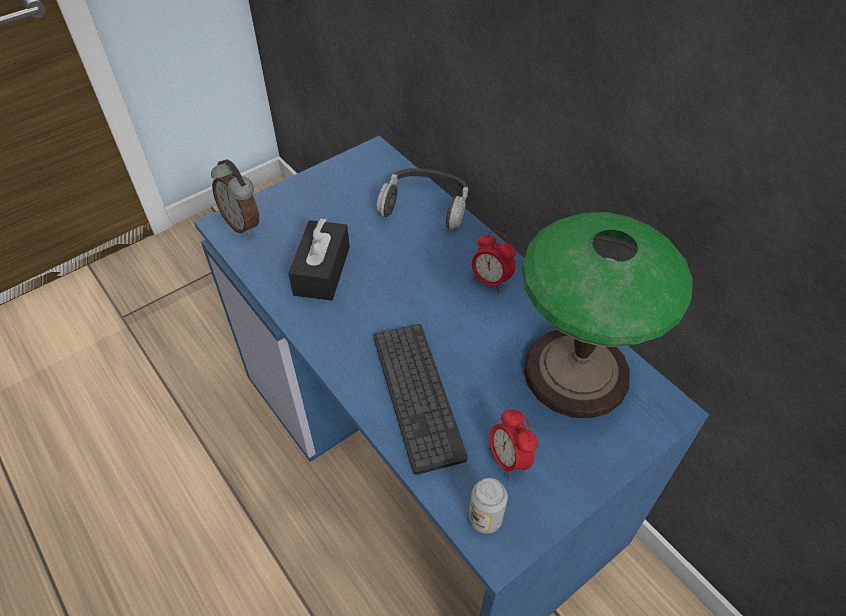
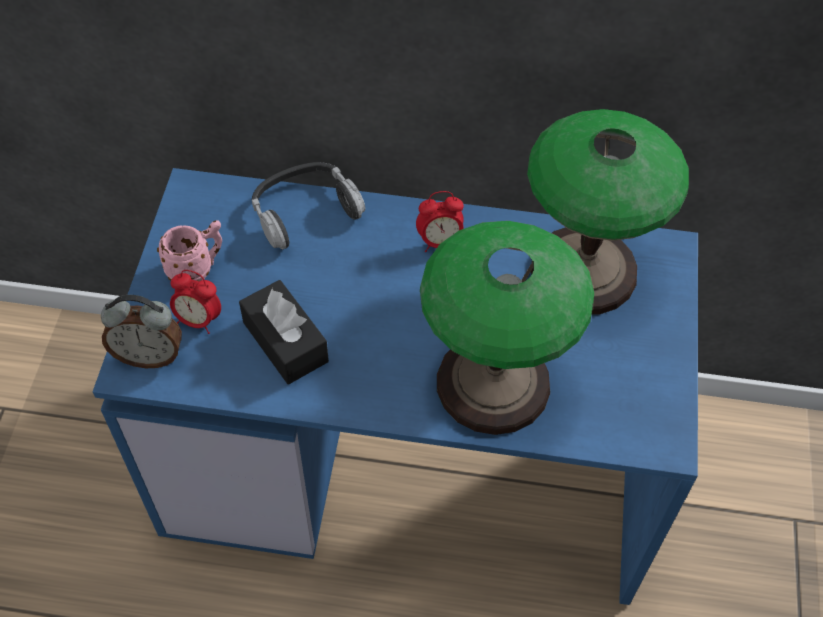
camera: 45 degrees left, 5 degrees up
(325, 196) = (197, 269): none -> pink mug
(417, 395) = (491, 383): keyboard -> table lamp
(485, 518) = (638, 432): can -> none
(508, 459) = (608, 376): alarm clock -> alarm clock (198, 320)

